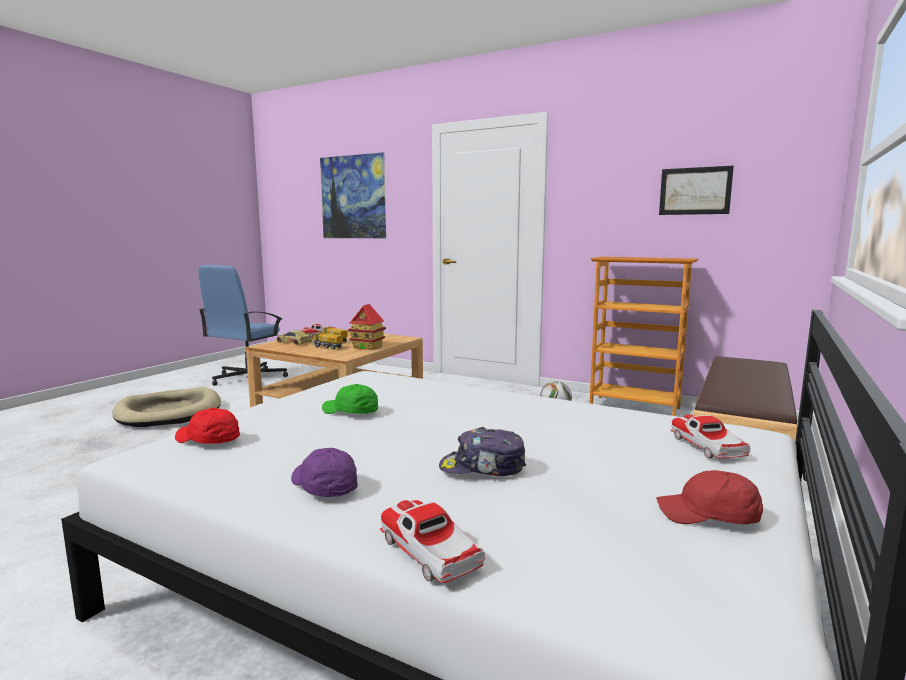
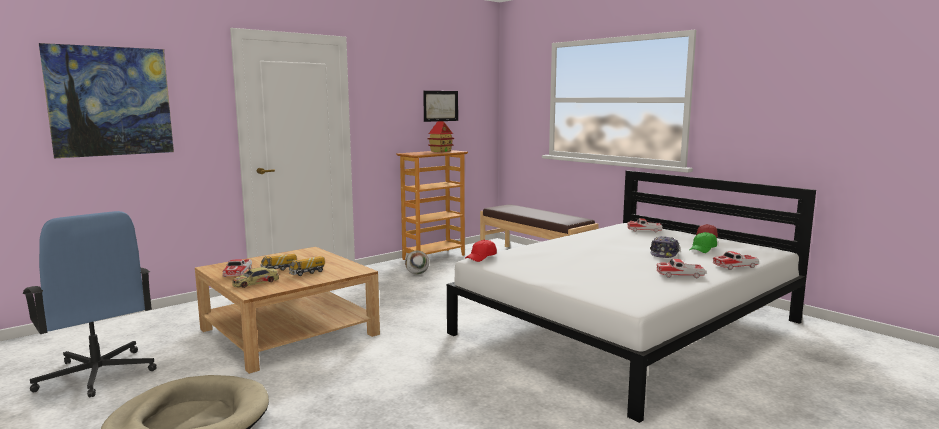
camera: 70 degrees left, 0 degrees up
(208, 440) = (610, 292): red cap -> red cap (481, 257)
(323, 487) = (680, 275): purple cap -> toy car
(351, 412) = (569, 267): green cap -> green cap (703, 249)
(367, 347) = (330, 262): toy house -> toy house (441, 151)

